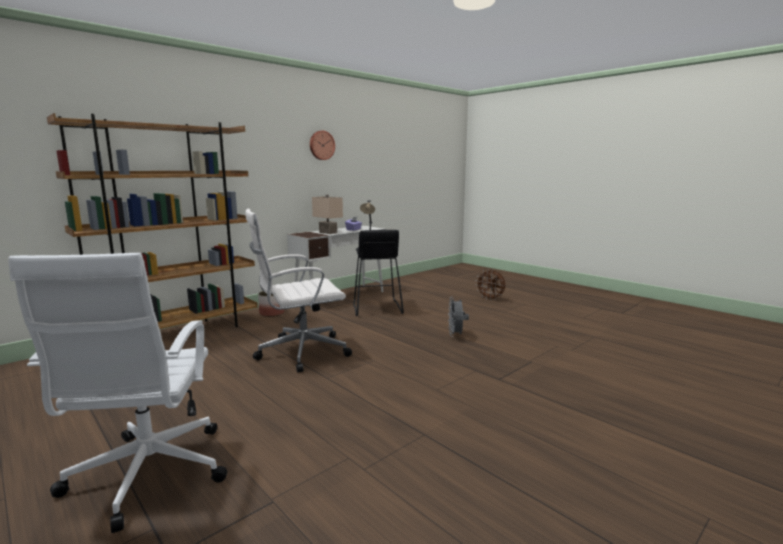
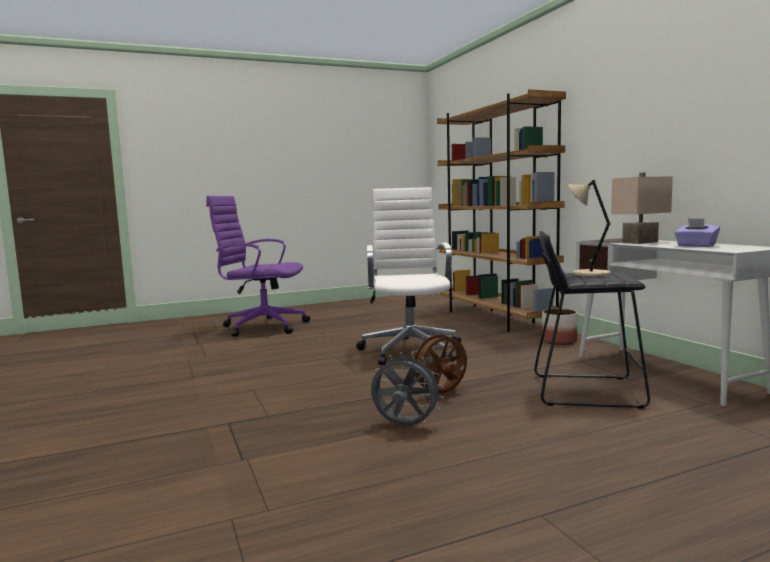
camera: 110 degrees right, 5 degrees down
(147, 476) = (262, 327): white office chair -> purple office chair
(321, 145) = (705, 77): wall clock -> none
(490, 299) = (700, 535): brown fan -> brown fan (441, 395)

